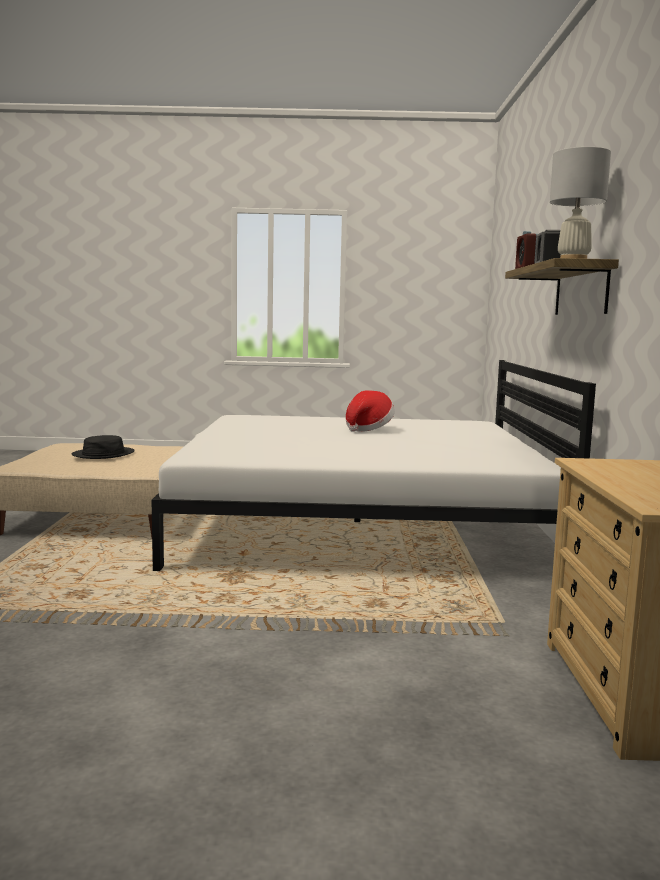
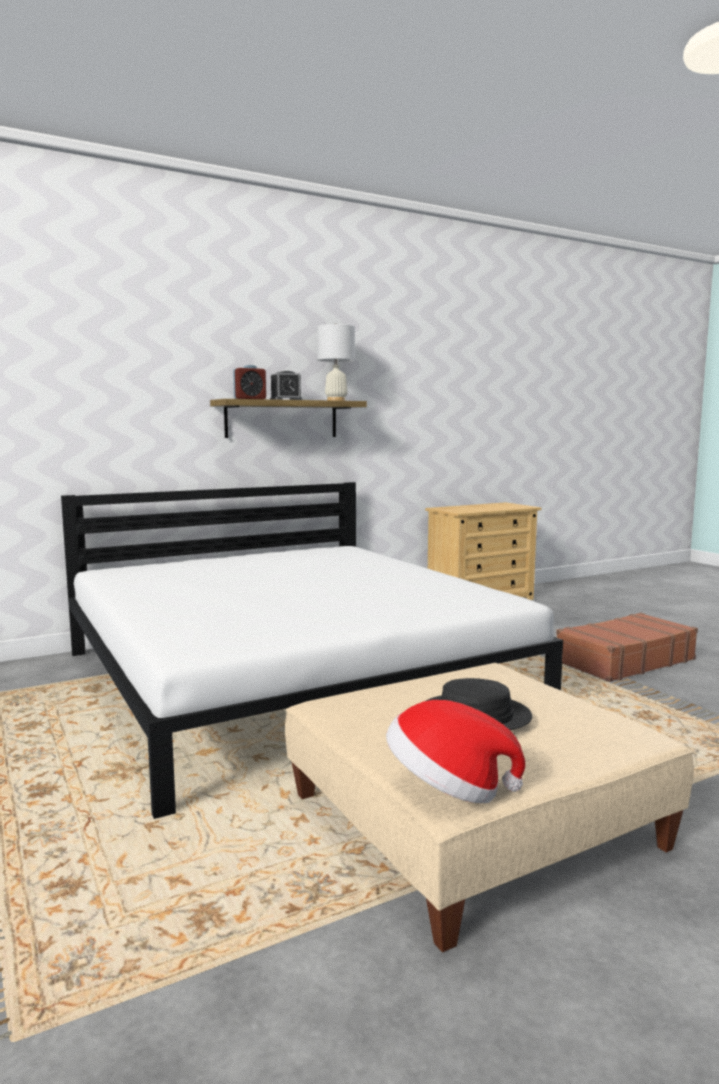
camera: 120 degrees left, 0 degrees up
(188, 656) = (624, 660): none -> brown suitcase
(368, 429) = (239, 586): hat -> hat (448, 789)

